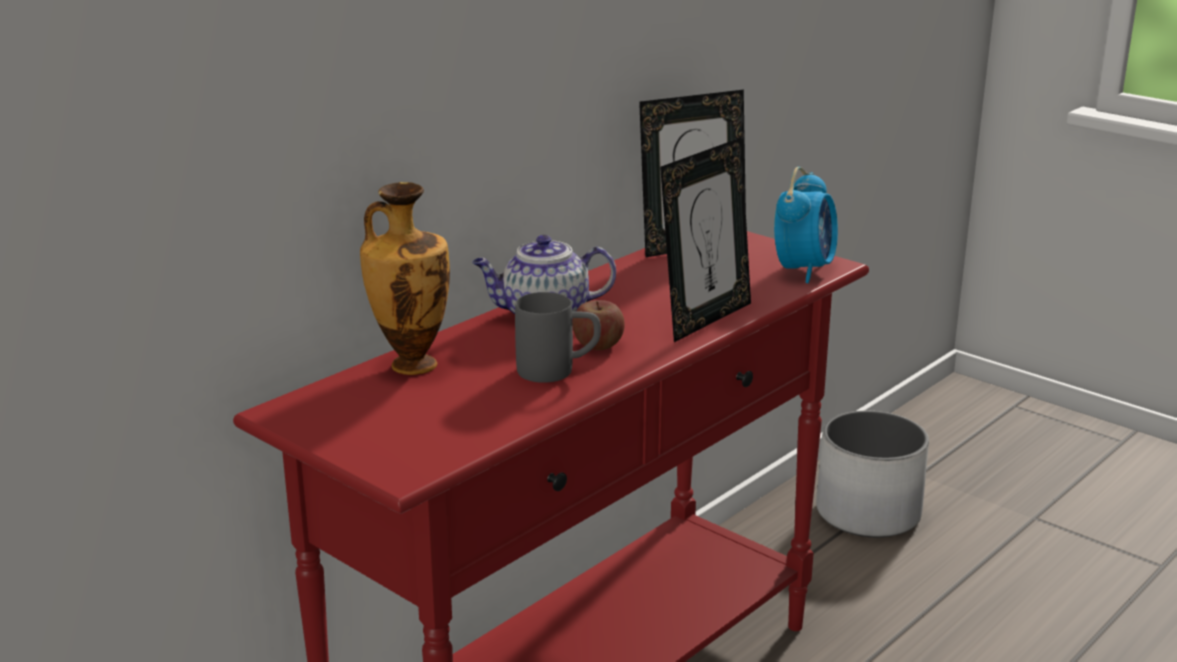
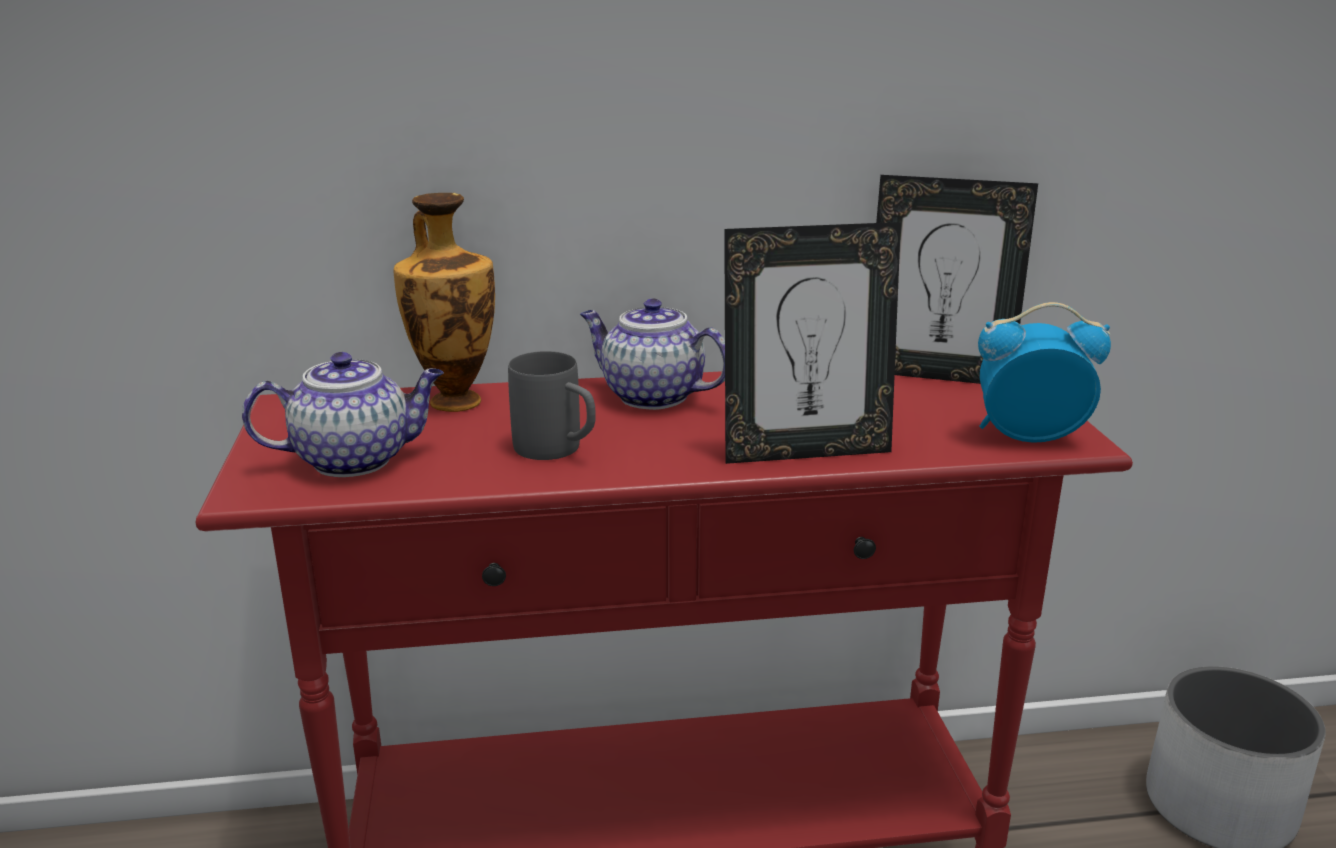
camera: 40 degrees right, 0 degrees up
(431, 425) = (356, 459): none -> teapot
(598, 345) = (645, 439): apple -> none
(804, 270) = (1027, 437): alarm clock -> alarm clock turned 150 degrees counterclockwise

